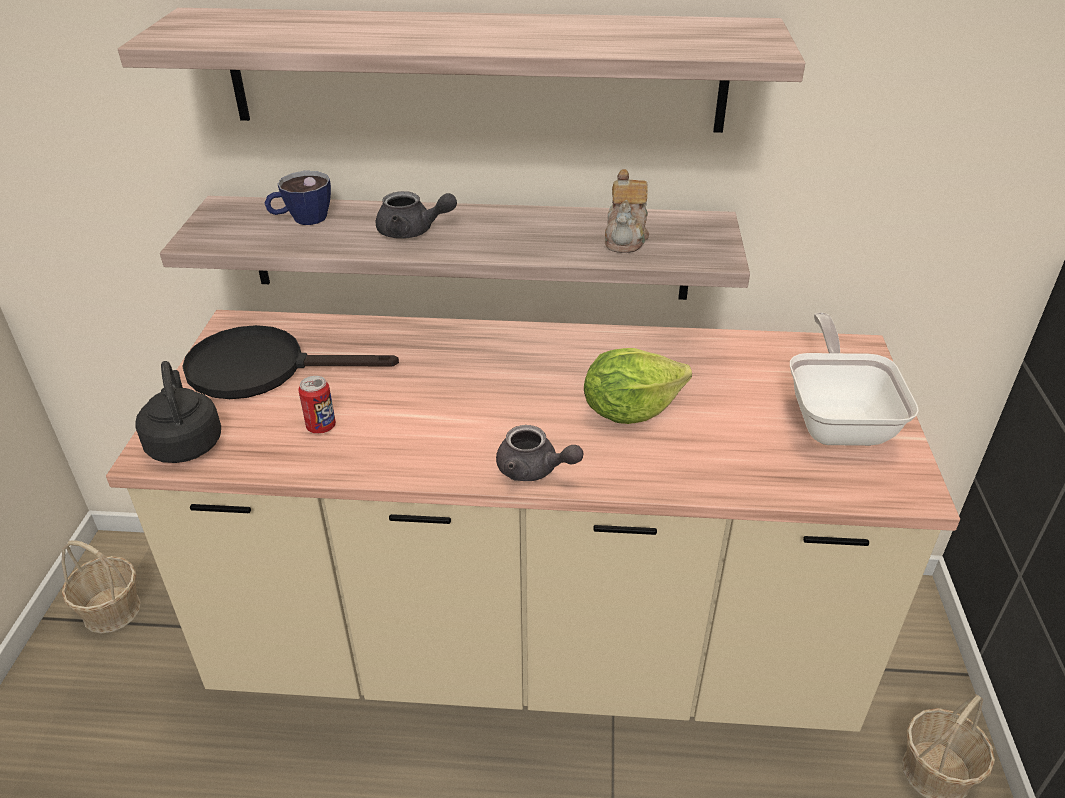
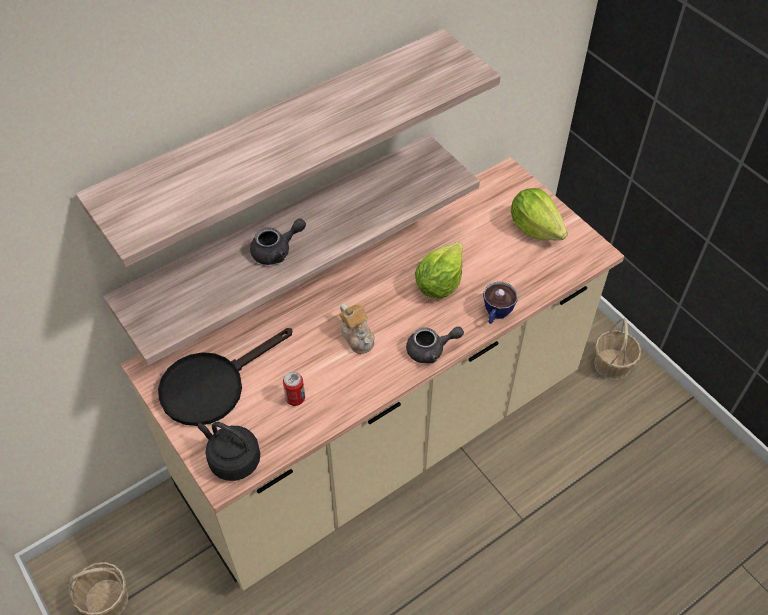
camera: 40 degrees left, 15 degrees up
(301, 219) = (197, 280): cup -> cup (496, 314)
(626, 238) = (396, 188): teapot -> teapot (357, 337)
(837, 419) = (535, 228): frying pan -> lettuce

